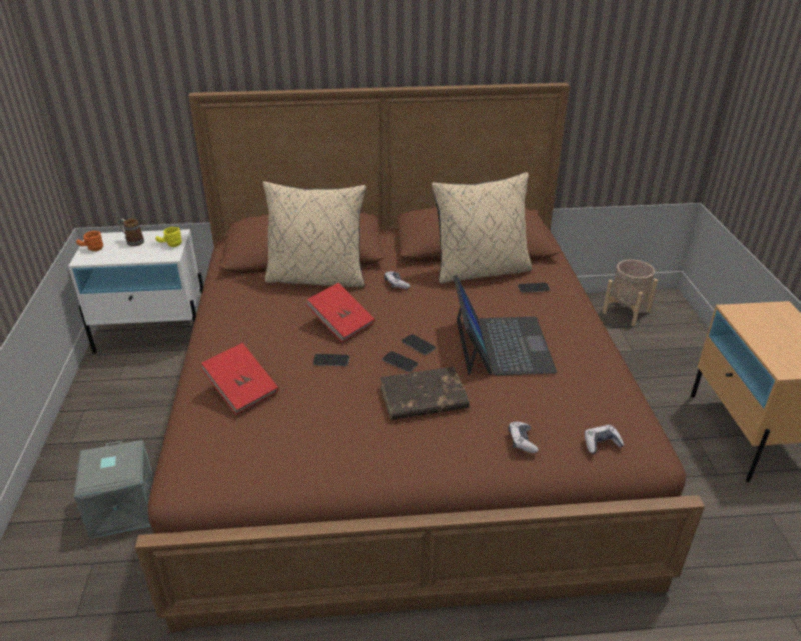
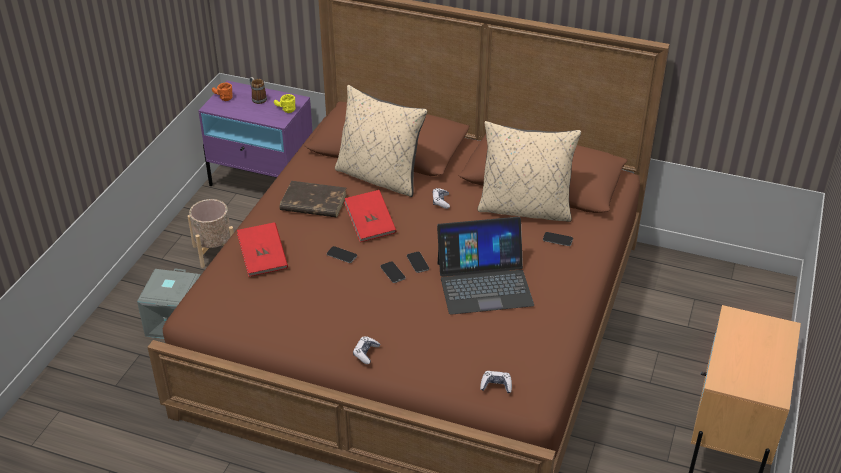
camera: 25 degrees right, 5 degrees up
(153, 334) = (263, 181): white nightstand -> purple nightstand
(422, 398) = (388, 307): brown book -> brown book (313, 203)
(501, 345) = (484, 283): laptop -> laptop turned 60 degrees clockwise
(522, 441) = (436, 363): game controller -> game controller (366, 353)
(626, 312) = (715, 286): beige planter -> beige planter (214, 252)

